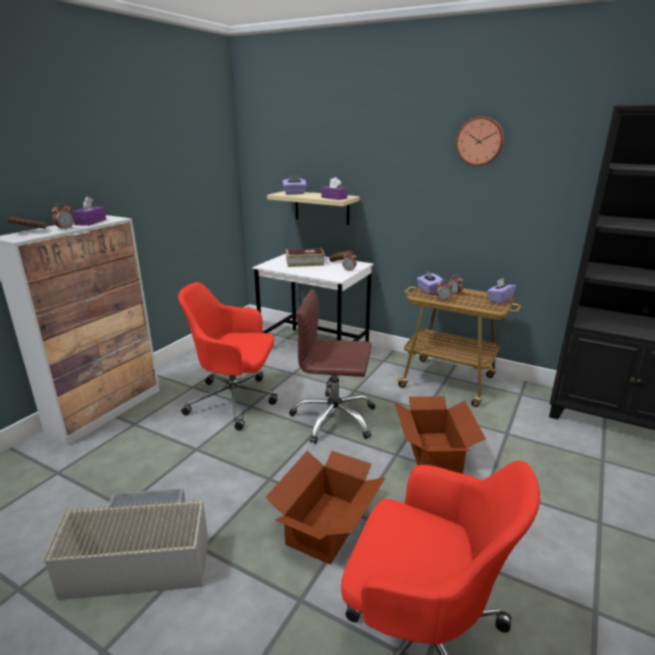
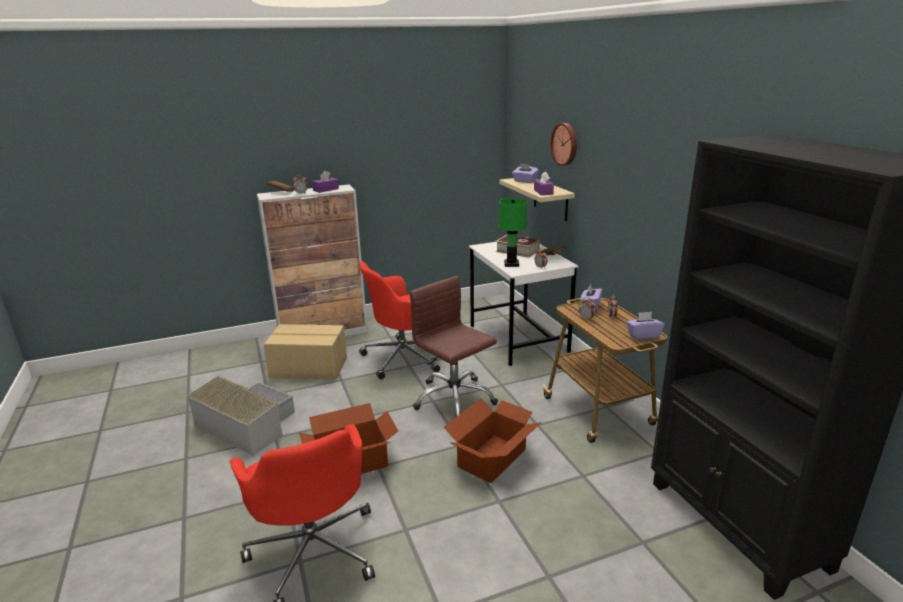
camera: 40 degrees right, 0 degrees up
(138, 453) = (309, 368): none -> cardboard box
(235, 401) = (404, 358): red office chair -> red office chair turned 75 degrees counterclockwise
(320, 273) = (511, 264): none -> green table lamp
(480, 141) = (661, 153): wall clock -> wall clock (565, 144)

